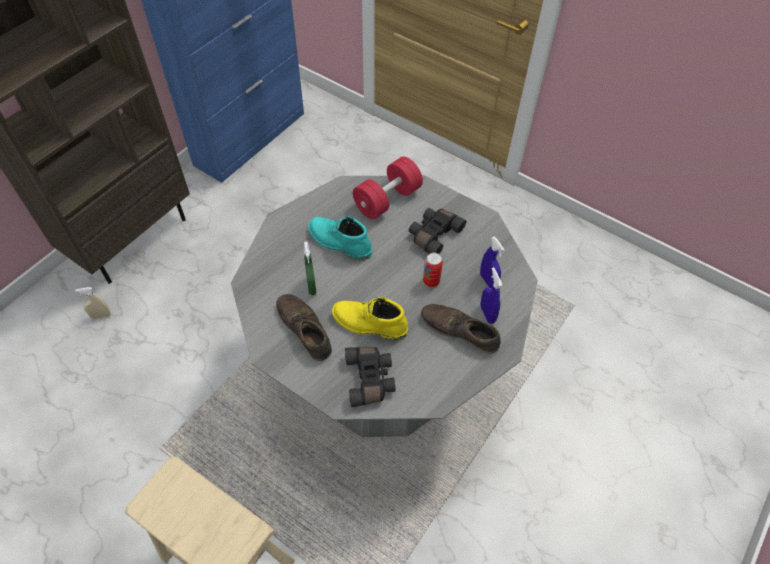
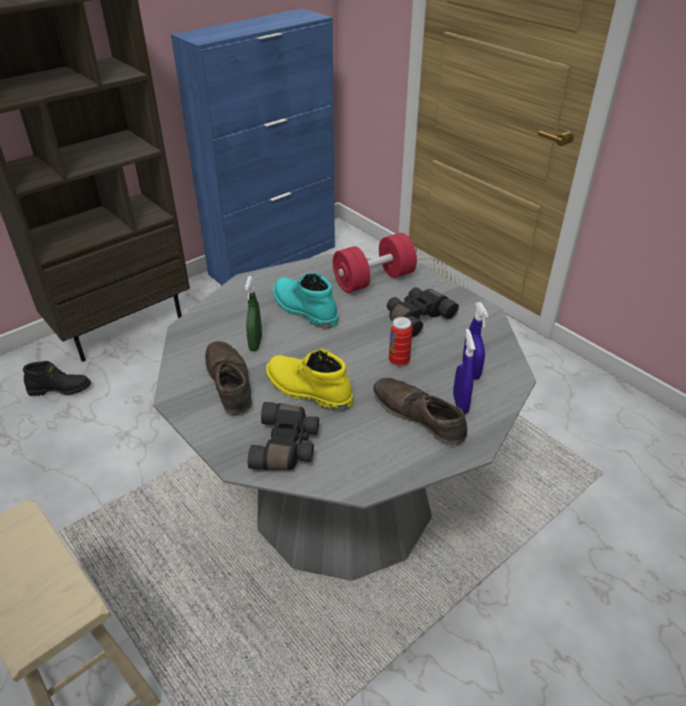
camera: 15 degrees right, 15 degrees down
(101, 315) = (60, 388): beige spray bottle -> black boot

